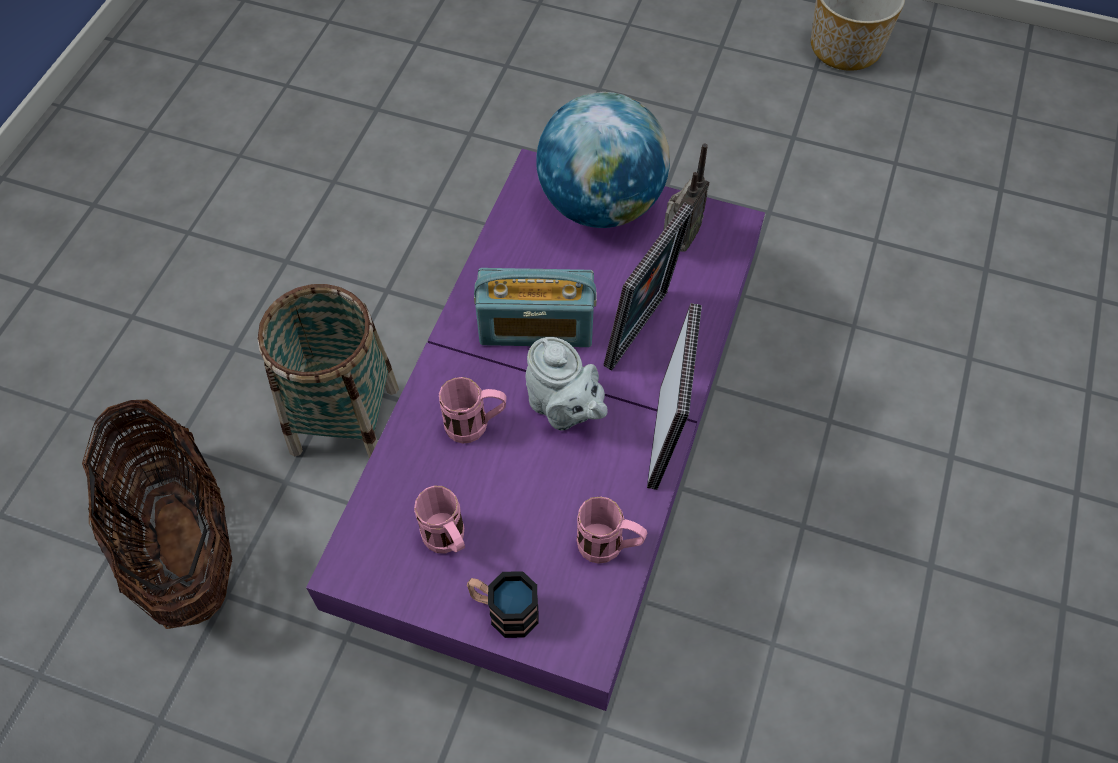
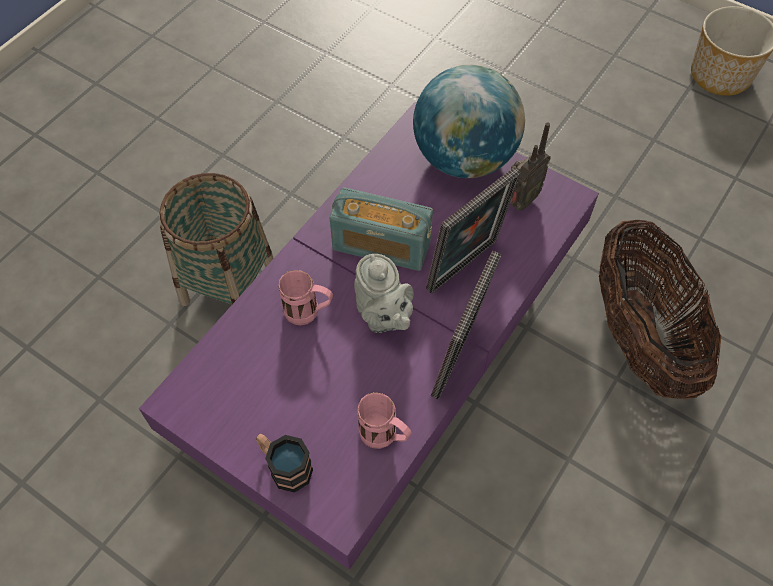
camera: 15 degrees right, 0 degrees up
(182, 542) = (80, 351): basket -> basket (640, 336)
(448, 543) = (258, 401): pink mug -> none

